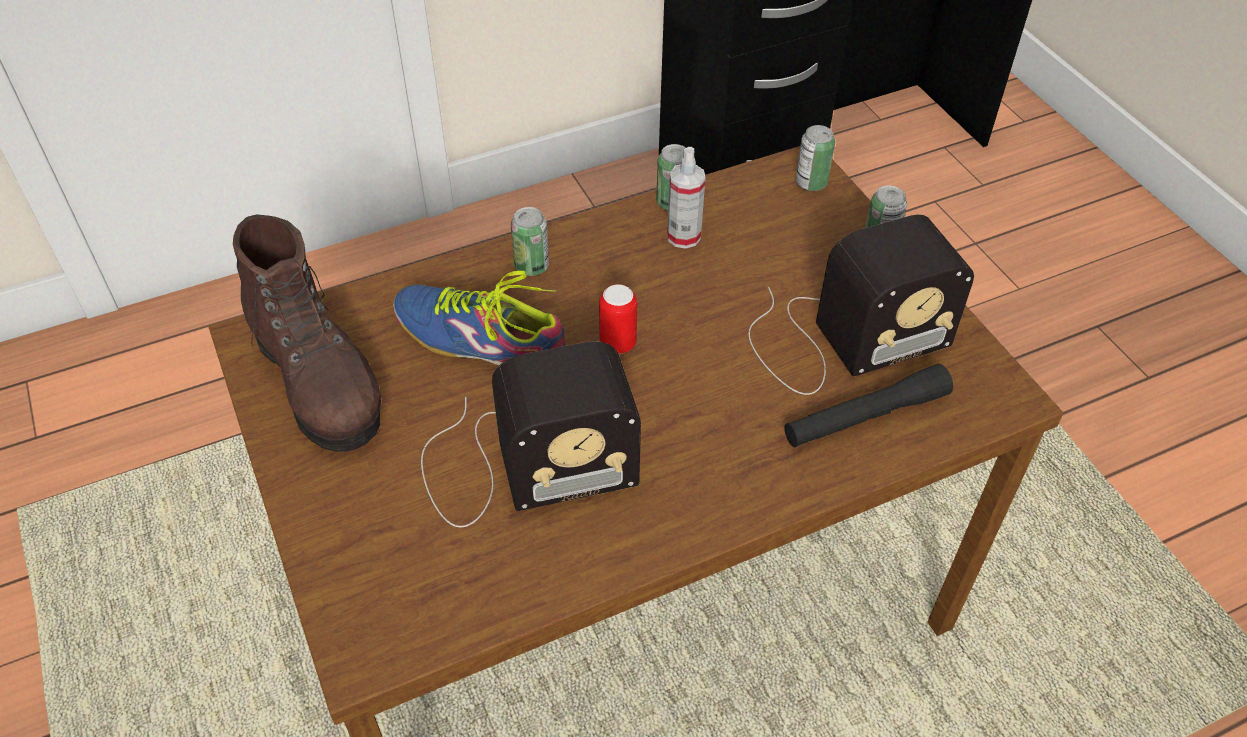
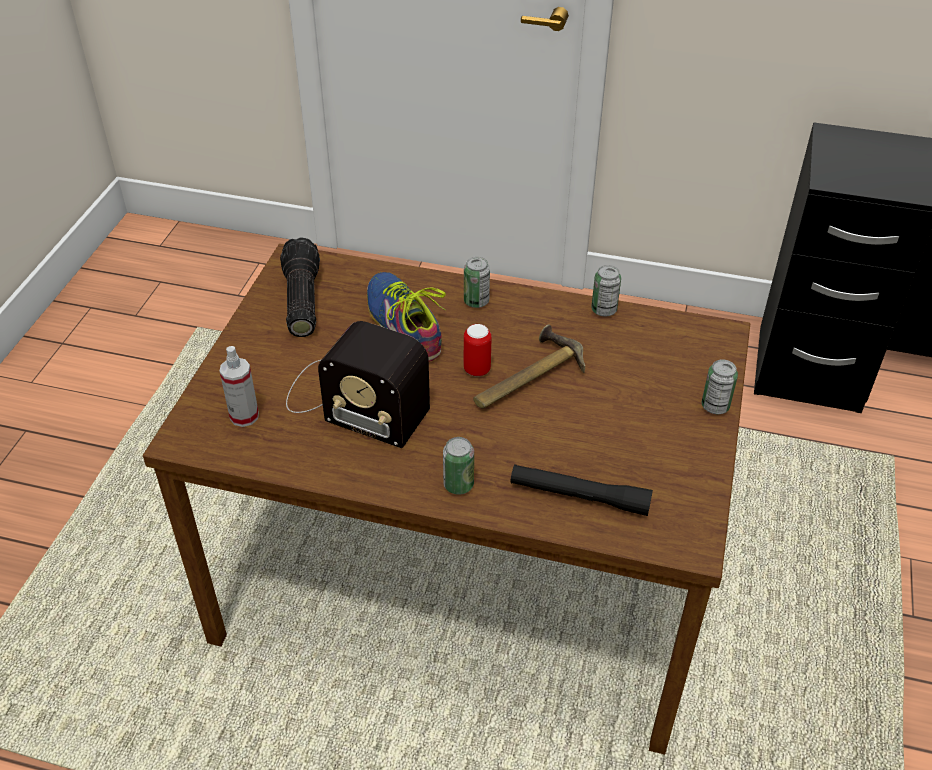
camera: 40 degrees right, 5 degrees down
(320, 382) = (300, 300): brown boot -> flashlight
(675, 321) = (525, 376): none -> hammer
(683, 236) = (587, 333): spray bottle -> spray bottle (244, 416)
(811, 183) = (713, 345): can -> can (458, 485)
(840, 339) = (618, 445): radio -> none

